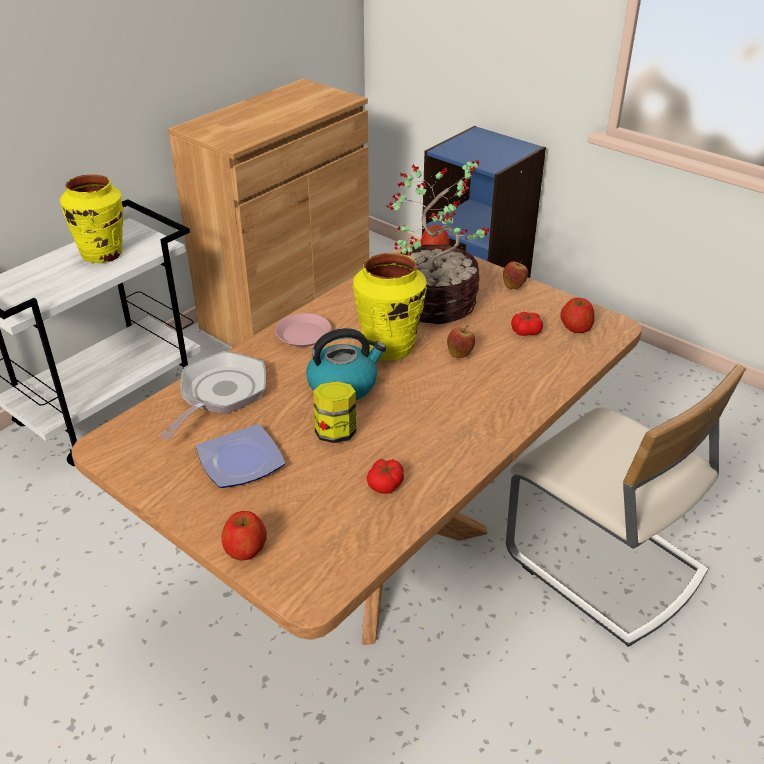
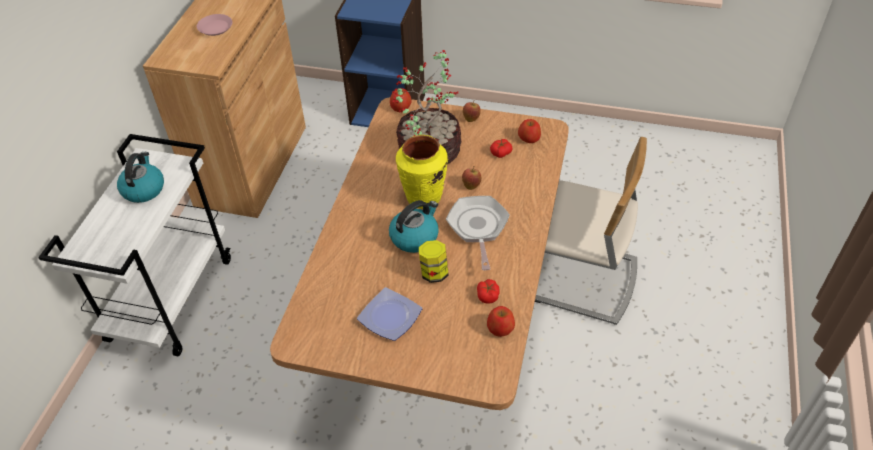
camera: 25 degrees left, 10 degrees up
(103, 254) = (143, 189): yellow vase -> kettle
(220, 394) = (339, 275): frying pan -> frying pan (478, 228)
(245, 548) = (437, 372): apple -> apple (500, 328)
(304, 334) = (360, 207): pink plate -> pink plate (215, 27)

